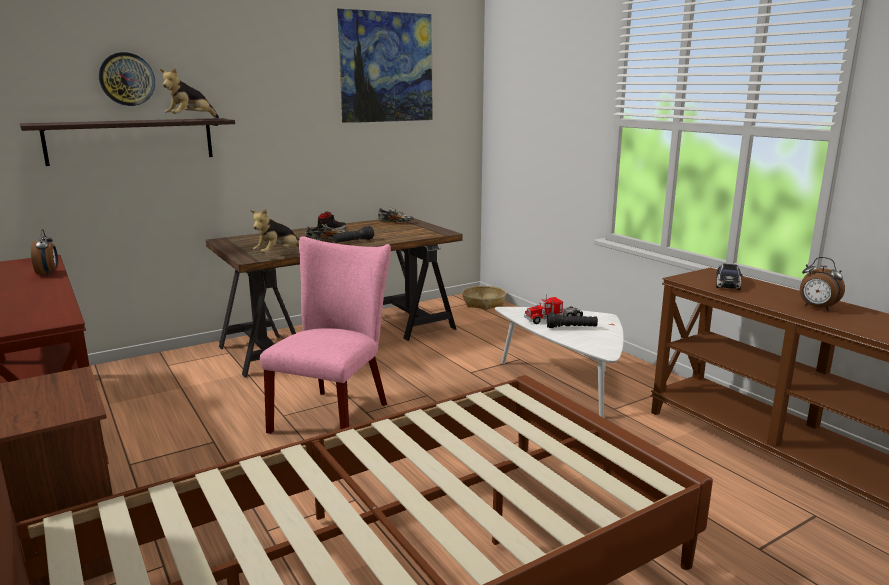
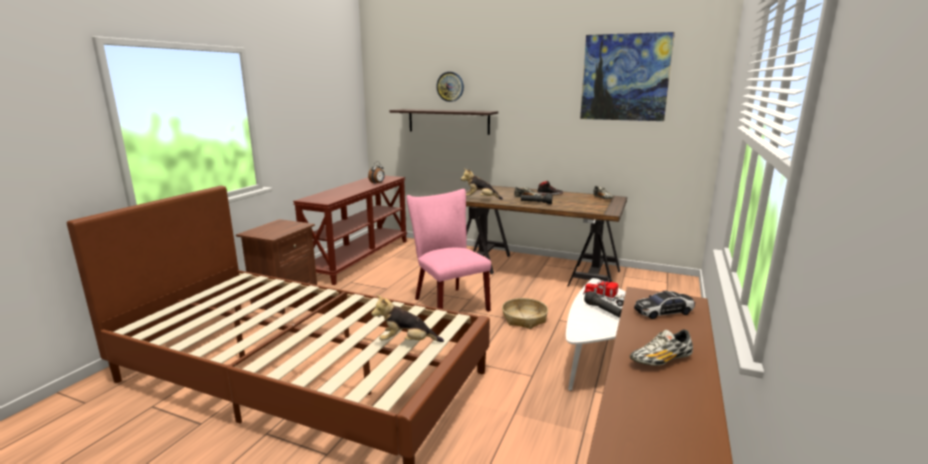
camera: 55 degrees right, 0 degrees up
(191, 119) = (472, 111): plush toy -> plush toy (407, 342)
(335, 414) = (447, 303): pink chair -> pink chair turned 105 degrees counterclockwise
(483, 303) = (677, 286): basket -> basket (524, 319)
(816, 308) = (660, 360): alarm clock -> shoe

